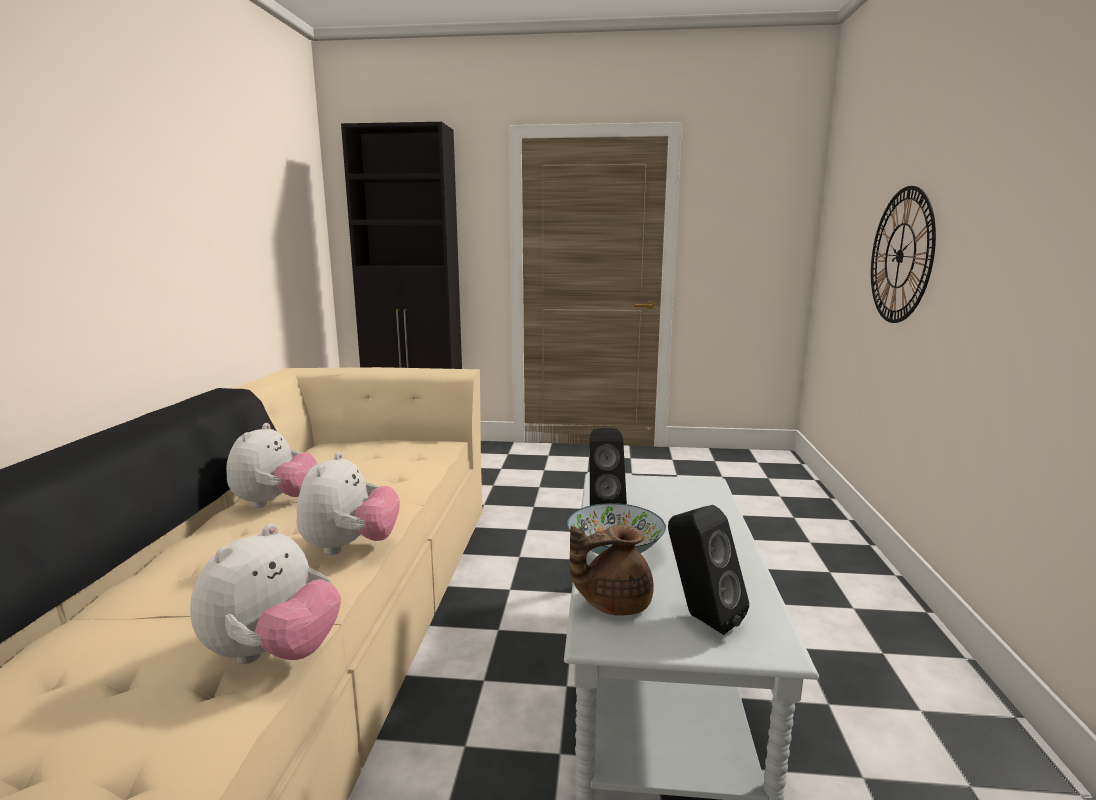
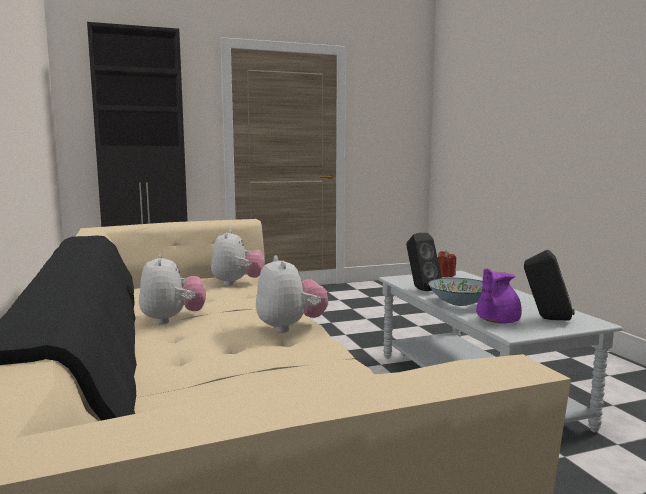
camera: 25 degrees left, 5 degrees down
(274, 654) = (344, 373): plush toy -> plush toy (237, 283)
(613, 603) = (496, 321): brown teapot -> purple teapot
(684, 485) = (446, 275): none -> red candle
(900, 256) = (515, 132): wall clock -> none

